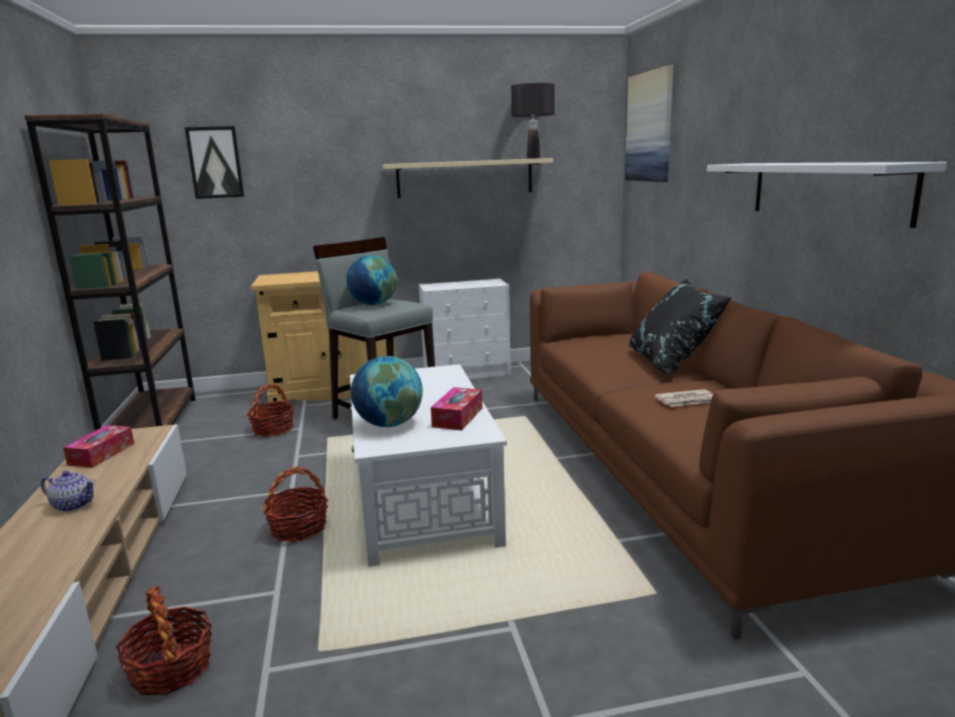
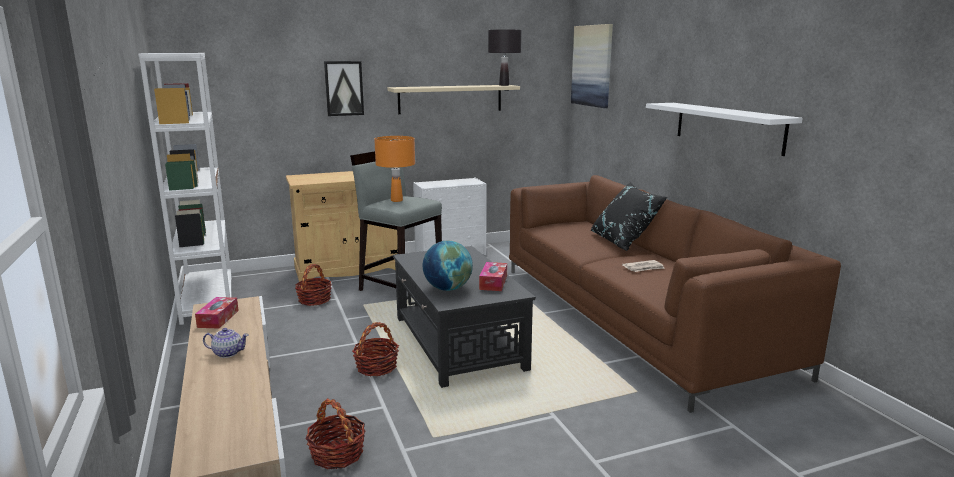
camera: 10 degrees left, 0 degrees up
(153, 424) = (208, 299): brown bookcase -> white bookcase
(215, 162) = (253, 84): picture -> picture (344, 88)
(373, 304) = (396, 200): globe -> orange table lamp
(422, 498) = (458, 343): white coffee table -> black coffee table

